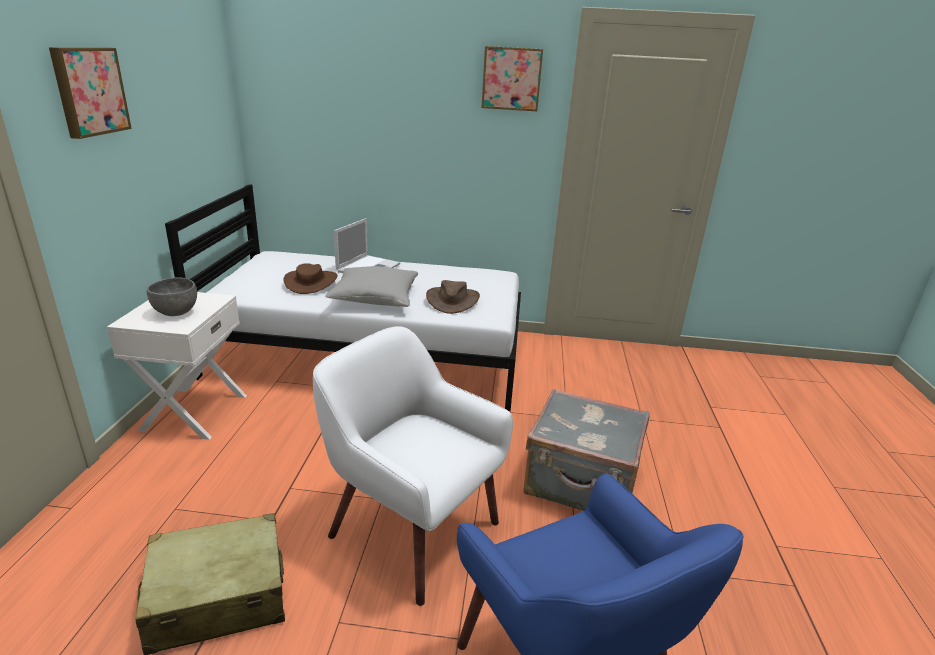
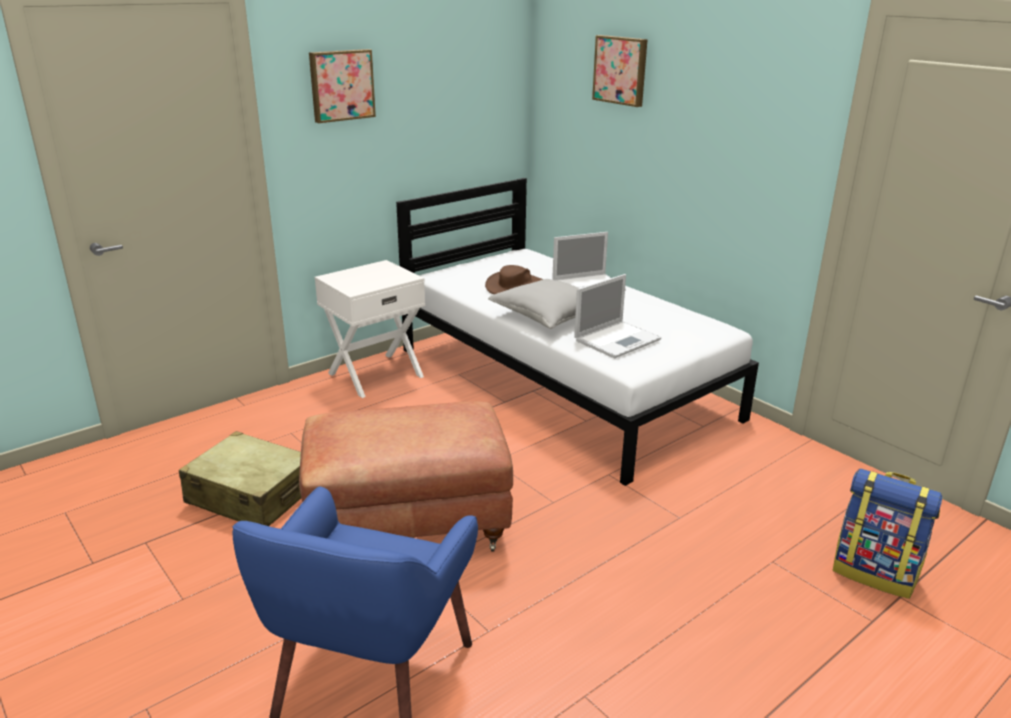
camera: 45 degrees right, 0 degrees up
(176, 313) = (365, 279): grey bowl -> none
(411, 529) = (409, 526): white armchair -> brown ottoman
(452, 300) = (618, 339): brown hat -> laptop
(511, 78) = (780, 85): picture -> picture (621, 70)
(581, 484) = (600, 576): grey suitcase -> none
(686, 399) = (875, 573): none -> backpack

